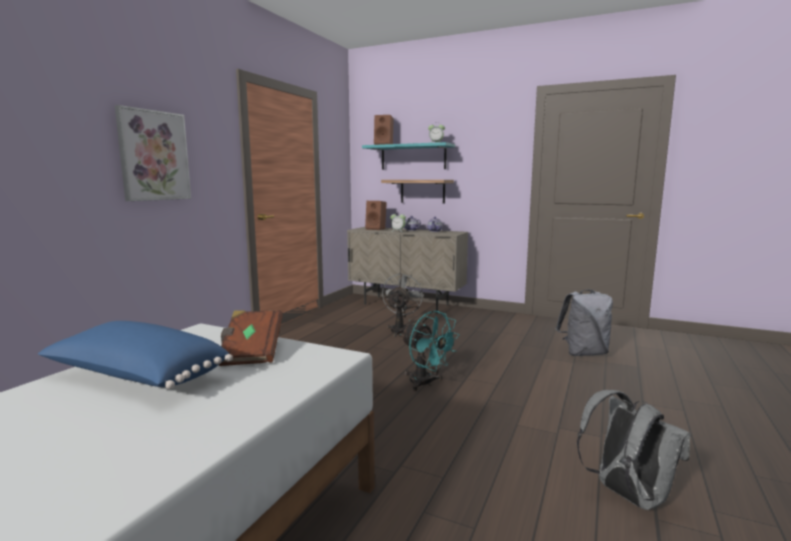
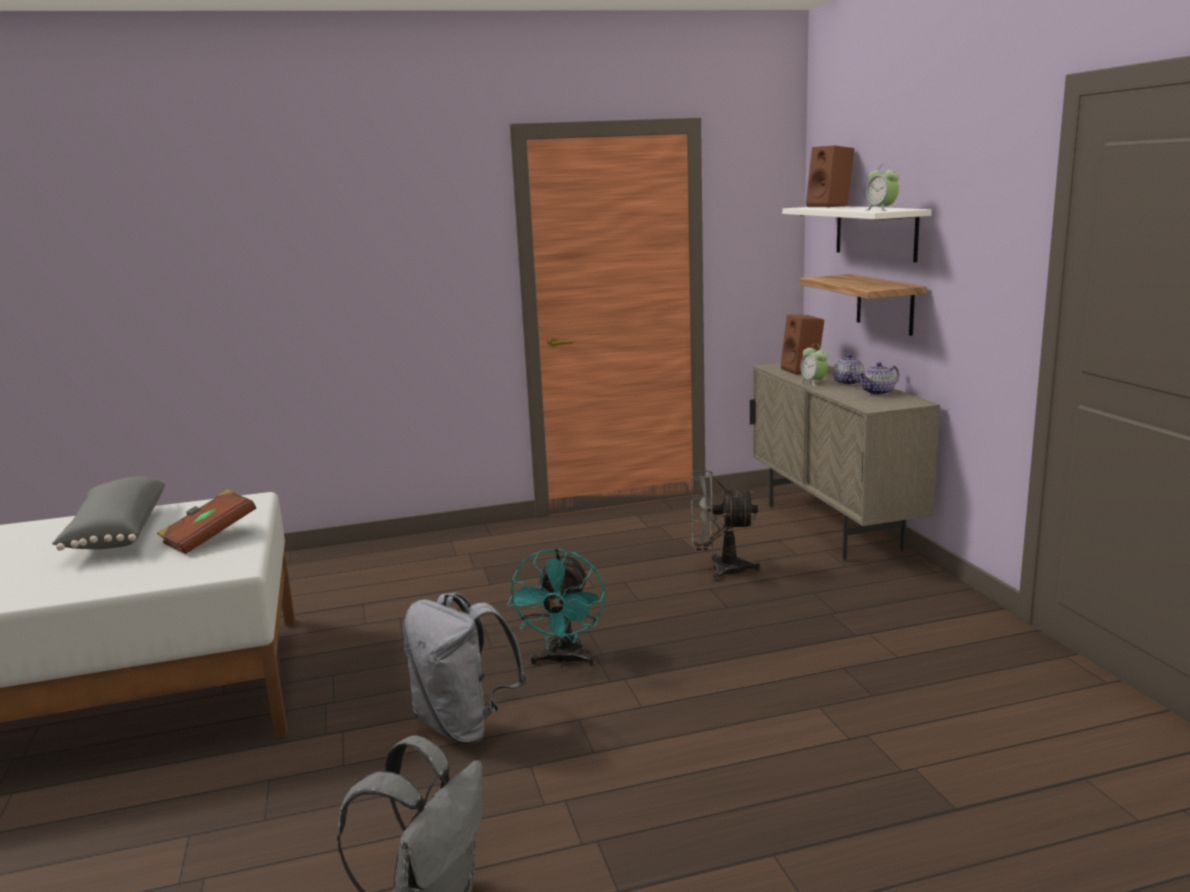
camera: 50 degrees right, 5 degrees up
(137, 377) = (115, 533): blue pillow -> grey pillow
(154, 156) = (366, 269): picture -> none
(400, 330) = (719, 569): grey fan -> grey fan turned 150 degrees counterclockwise
(413, 157) = (875, 232): turquoise shelf -> white shelf
(583, 353) = (917, 734): grey backpack -> grey backpack (464, 726)

